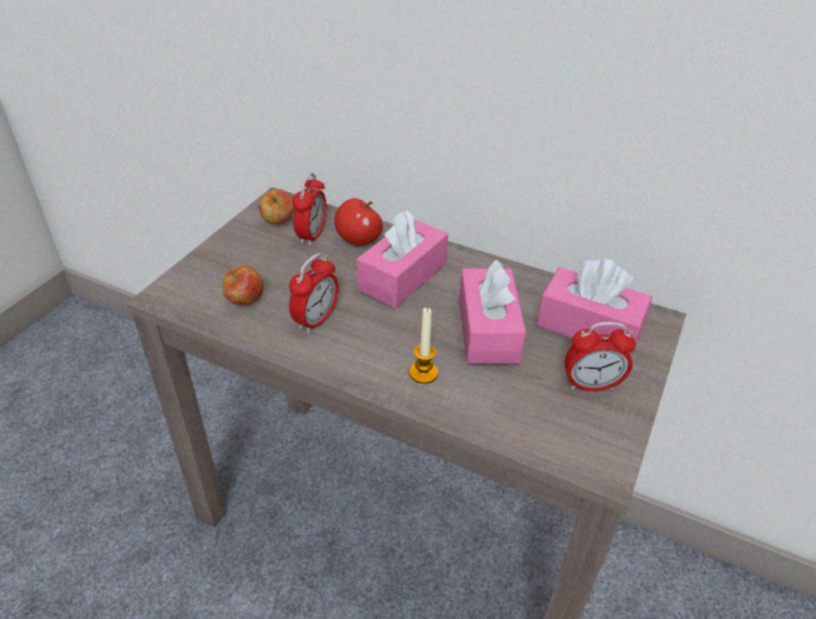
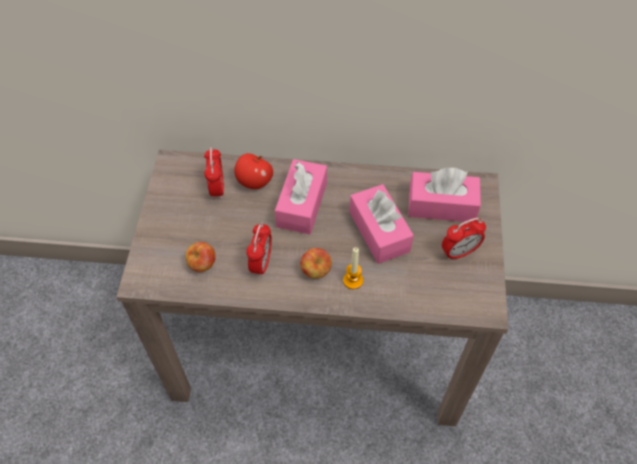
camera: 20 degrees left, 15 degrees up
(278, 222) = (185, 183): apple -> apple (315, 271)

